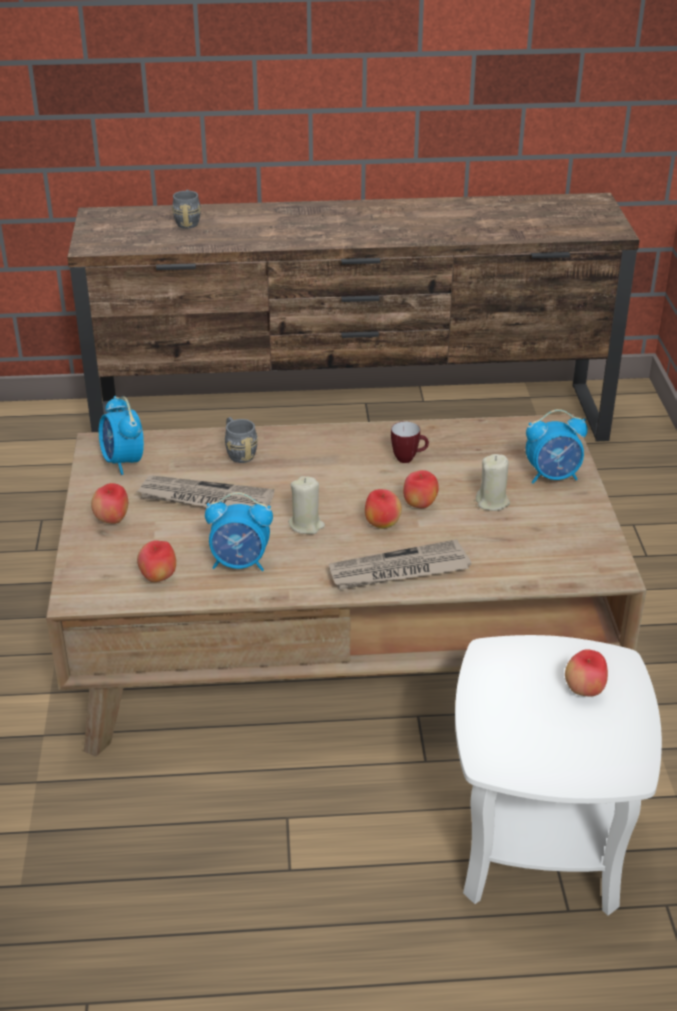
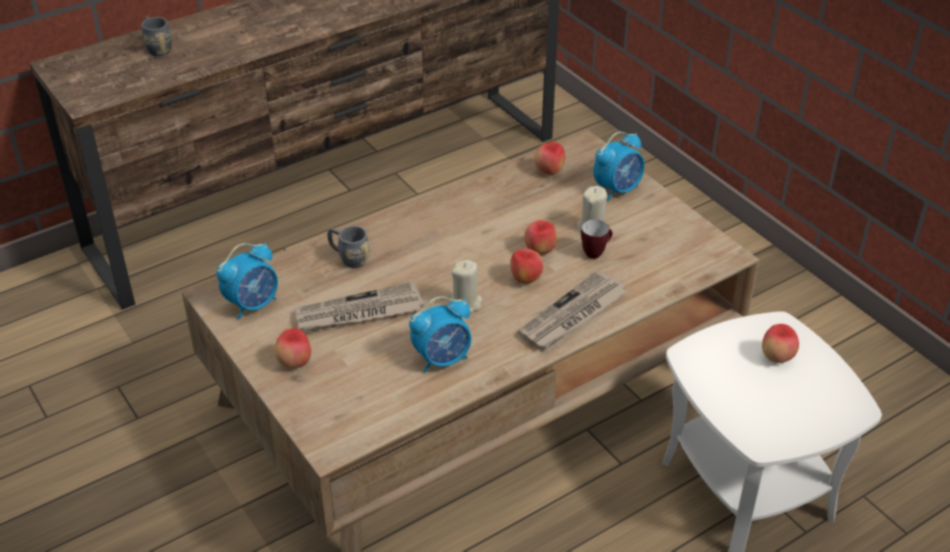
camera: 30 degrees left, 5 degrees up
(123, 462) = (253, 304): alarm clock -> alarm clock turned 75 degrees counterclockwise
(158, 577) = (385, 400): apple -> apple (549, 172)
(408, 458) = (495, 213): mug -> mug (596, 252)

